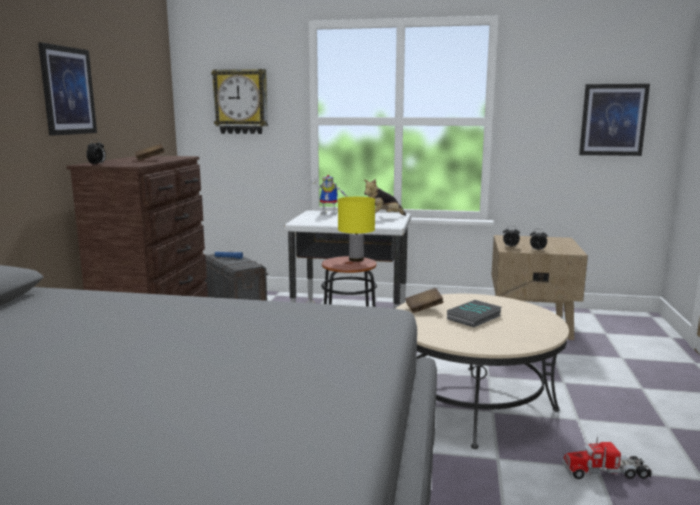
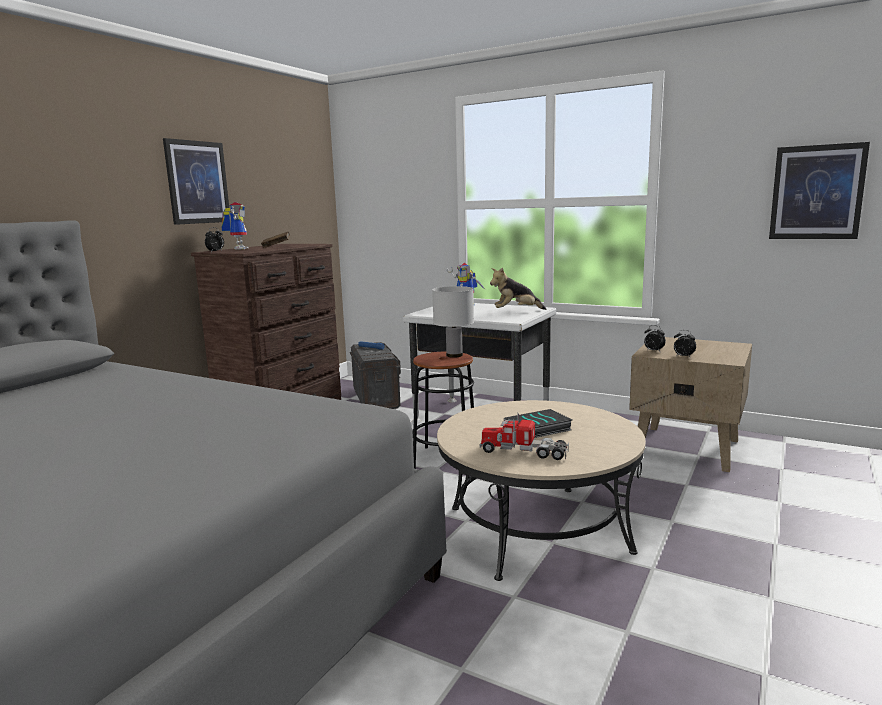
camera: 20 degrees right, 0 degrees up
(111, 161) = (238, 249): none -> toy robot
(241, 102) = (393, 187): wall clock -> none
(356, 259) = (454, 355): yellow table lamp -> white table lamp
(424, 309) = (491, 414): brown book -> none
(605, 472) = (634, 637): toy truck -> toy truck (524, 452)

